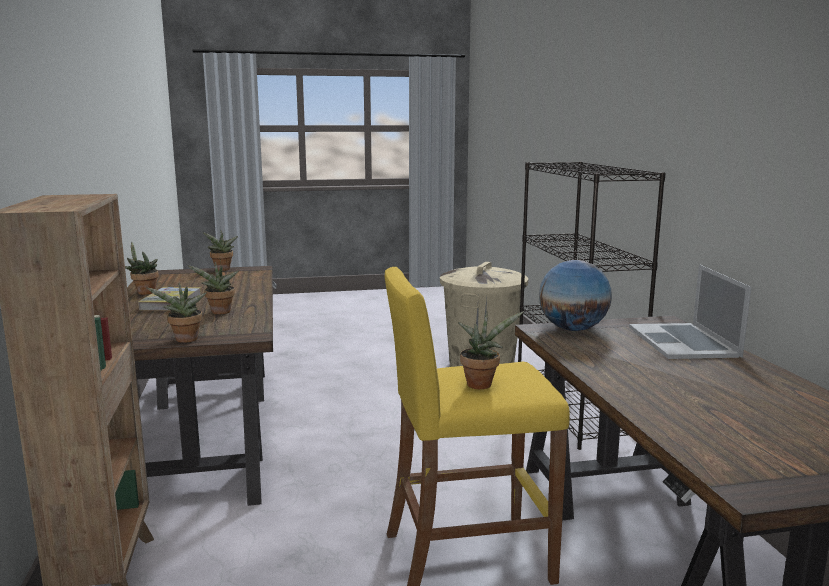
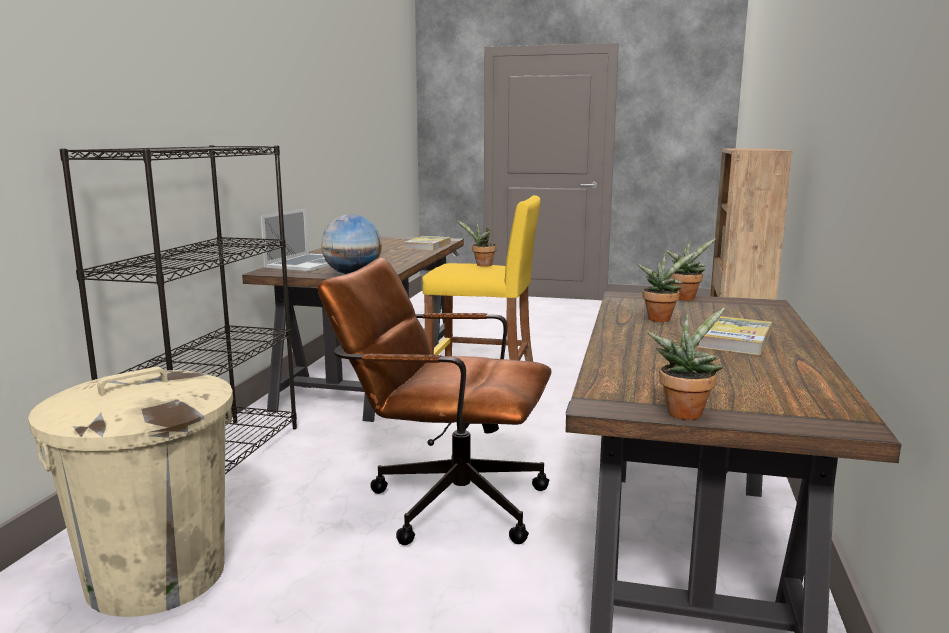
camera: 155 degrees left, 0 degrees up
(144, 292) = (800, 364): potted plant -> none
(381, 420) = (443, 501): none -> brown office chair
(693, 433) = (427, 246): none -> book

